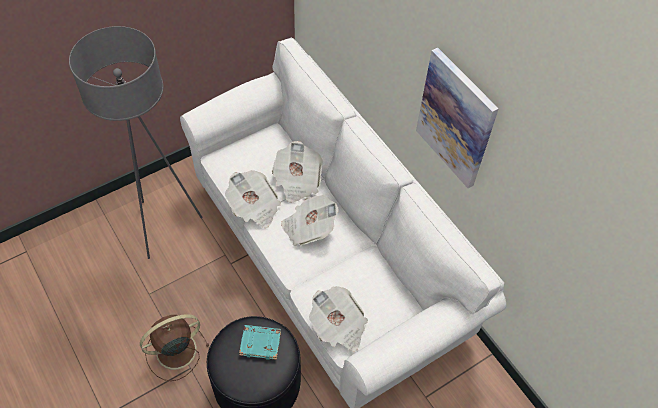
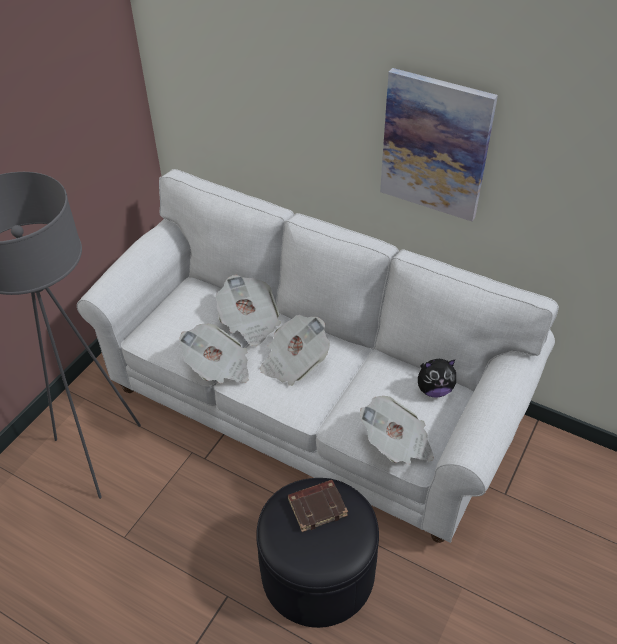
camera: 25 degrees left, 10 degrees down
(174, 351) = (196, 587): brown fan -> none
(261, 343) = (317, 507): turquoise book -> brown book
(394, 298) = (434, 389): none -> plush toy

